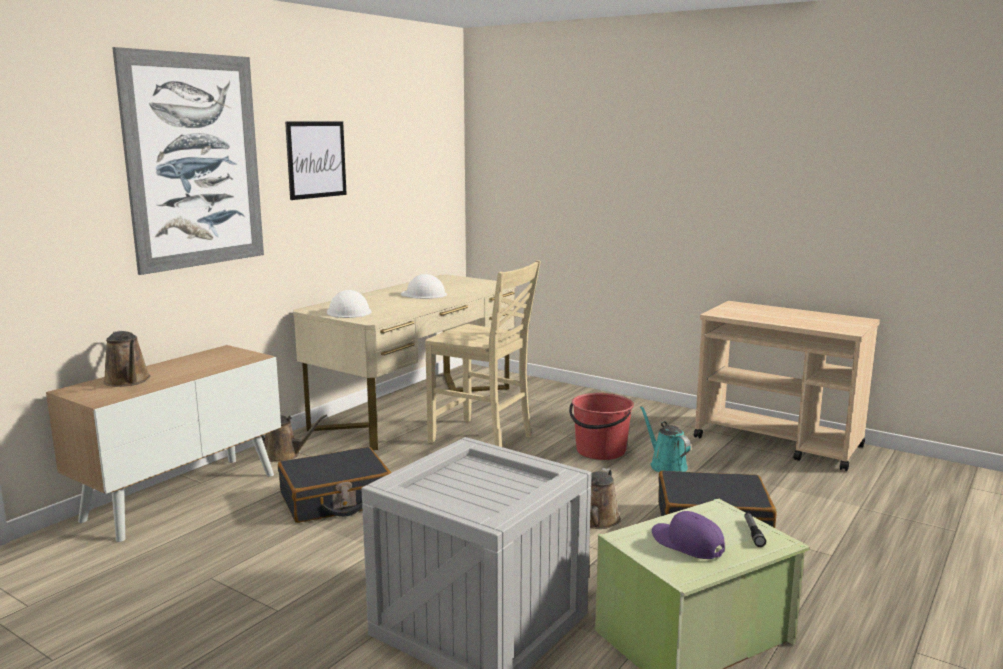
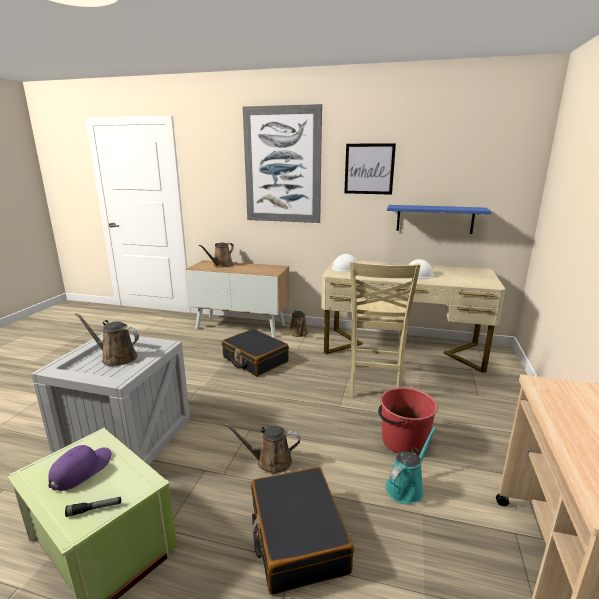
camera: 70 degrees right, 5 degrees up
(389, 222) = (434, 219): none -> blue shelf
(471, 484) = (116, 358): none -> brown watering can

